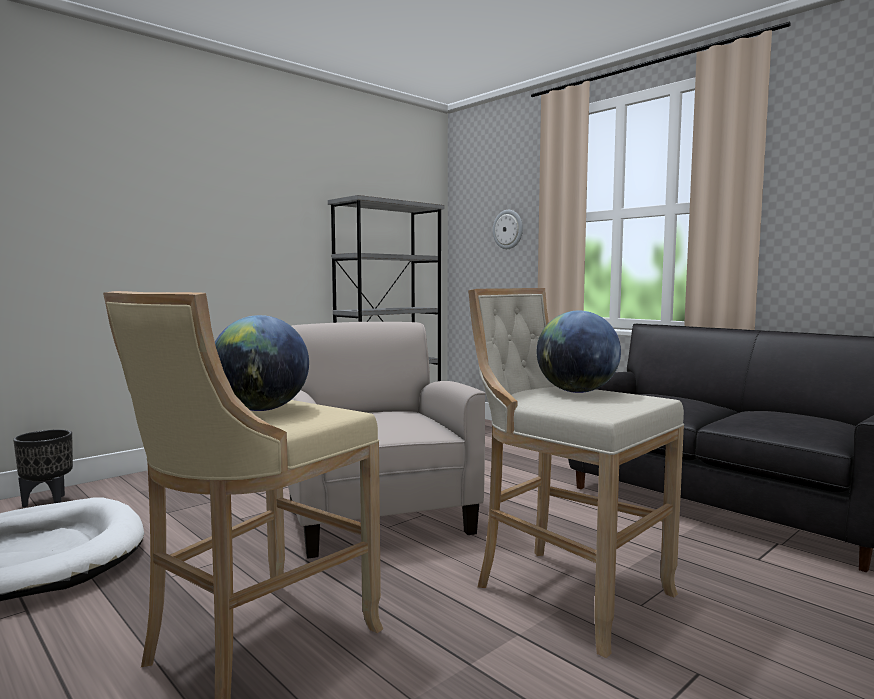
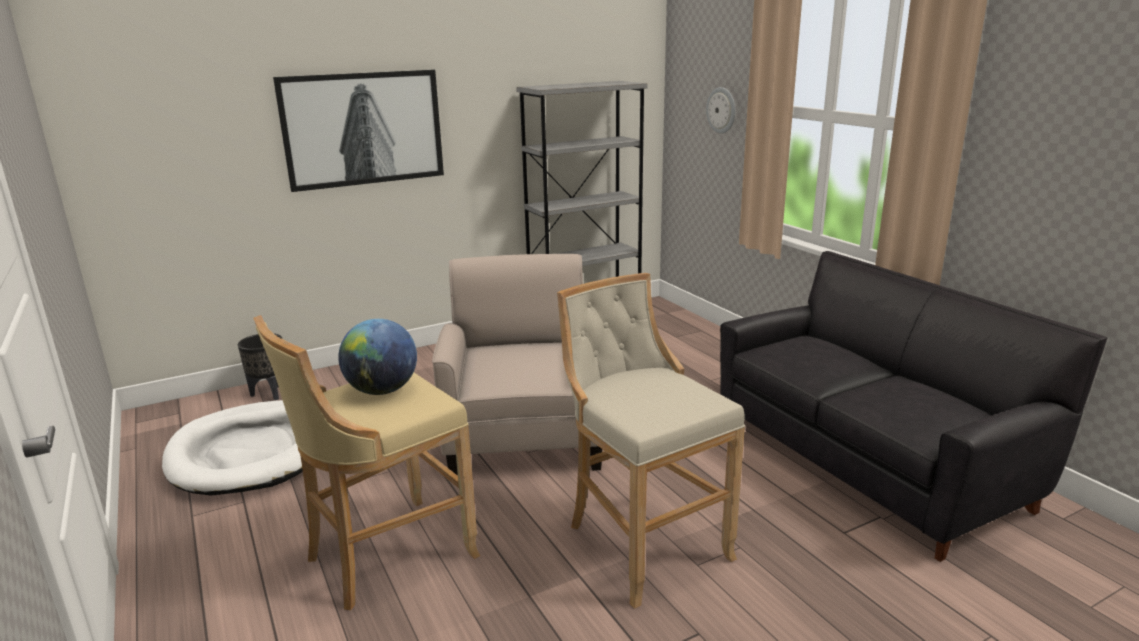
camera: 15 degrees right, 15 degrees up
(180, 218) = (363, 129): none -> picture
(576, 392) = (659, 381): globe -> none

